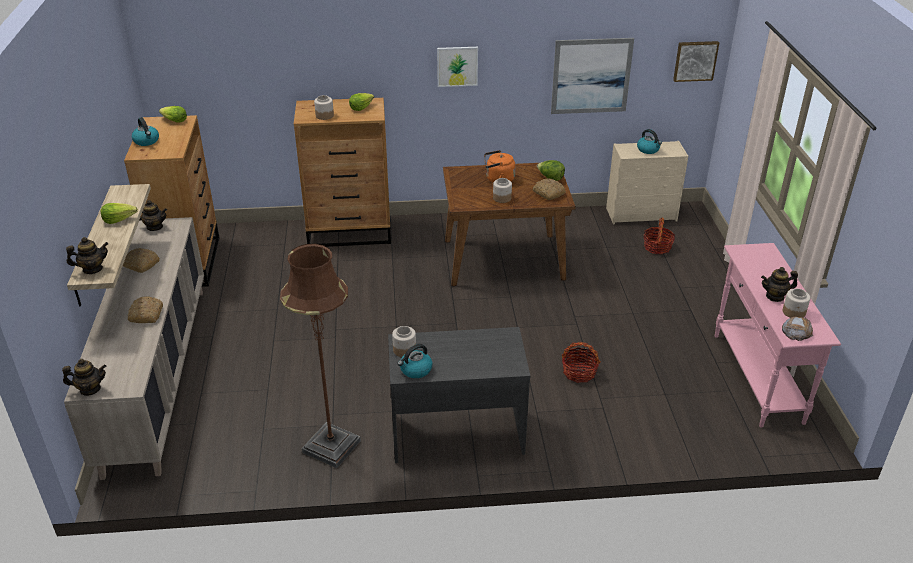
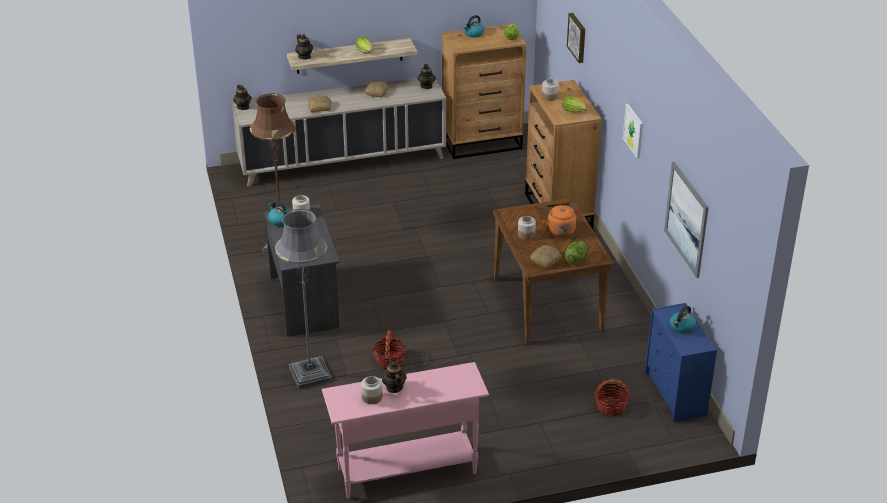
camera: 80 degrees right, 0 degrees up
(600, 438) = (310, 374): none -> grey floor lamp
(642, 214) = (675, 395): beige dresser -> blue dresser
(695, 60) = (736, 274): picture -> picture (578, 37)
(796, 331) = (343, 396): bread -> none

